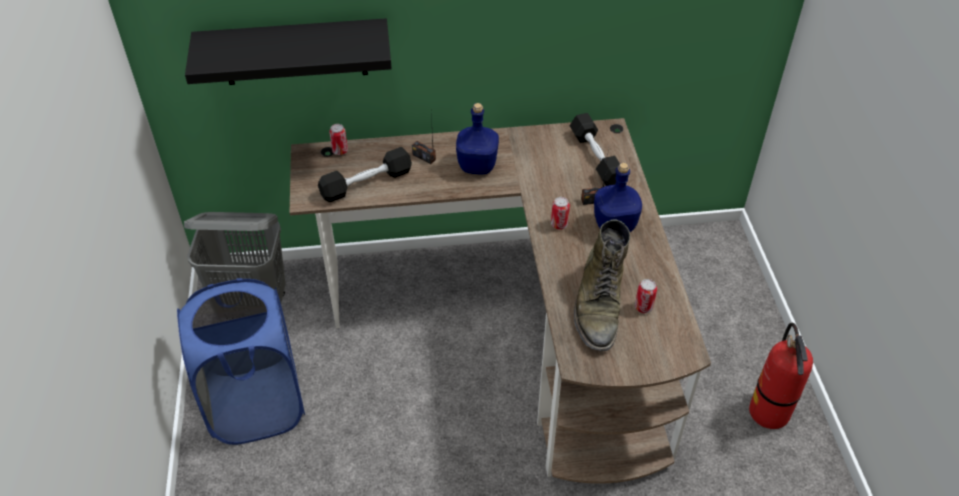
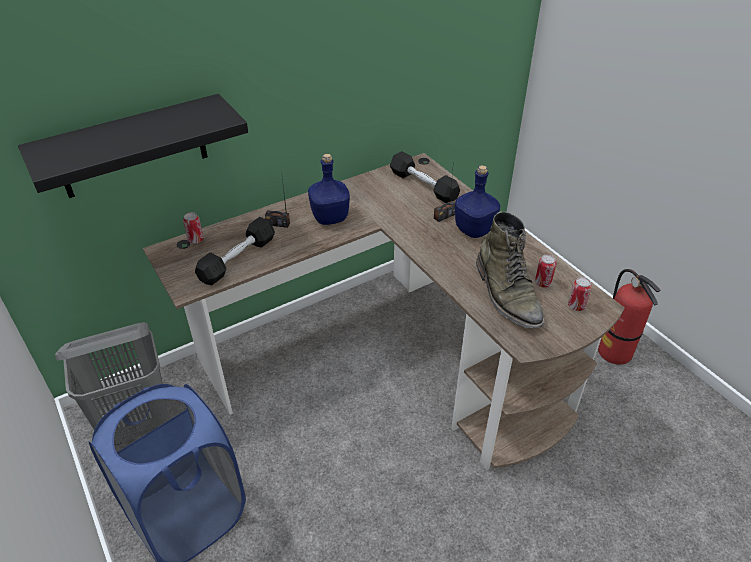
camera: 25 degrees left, 5 degrees down
(559, 224) = (430, 242): can -> can (576, 306)

